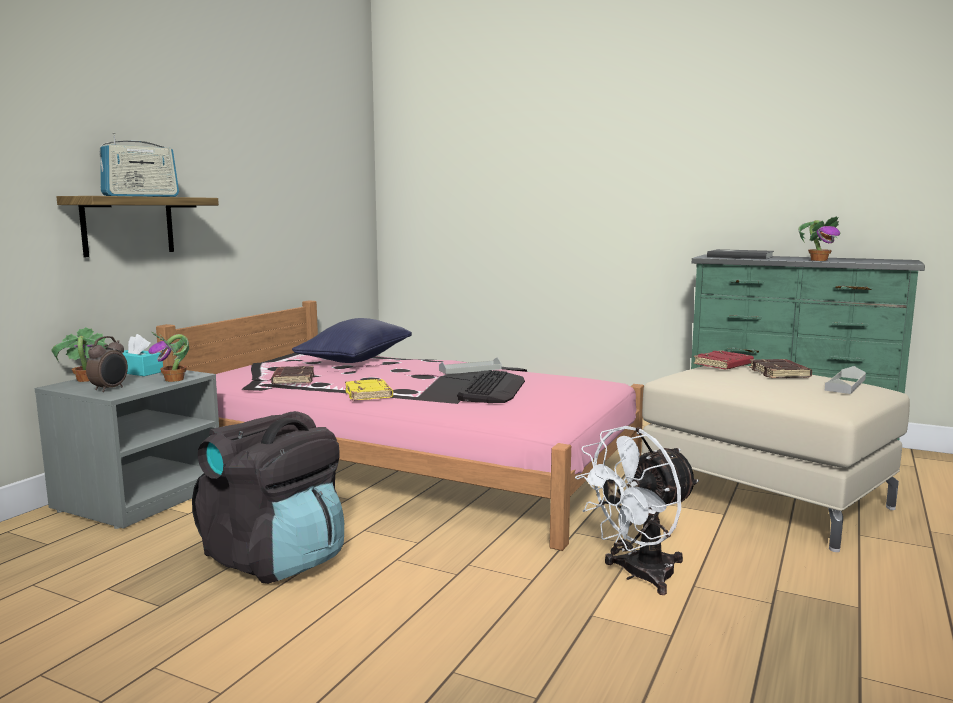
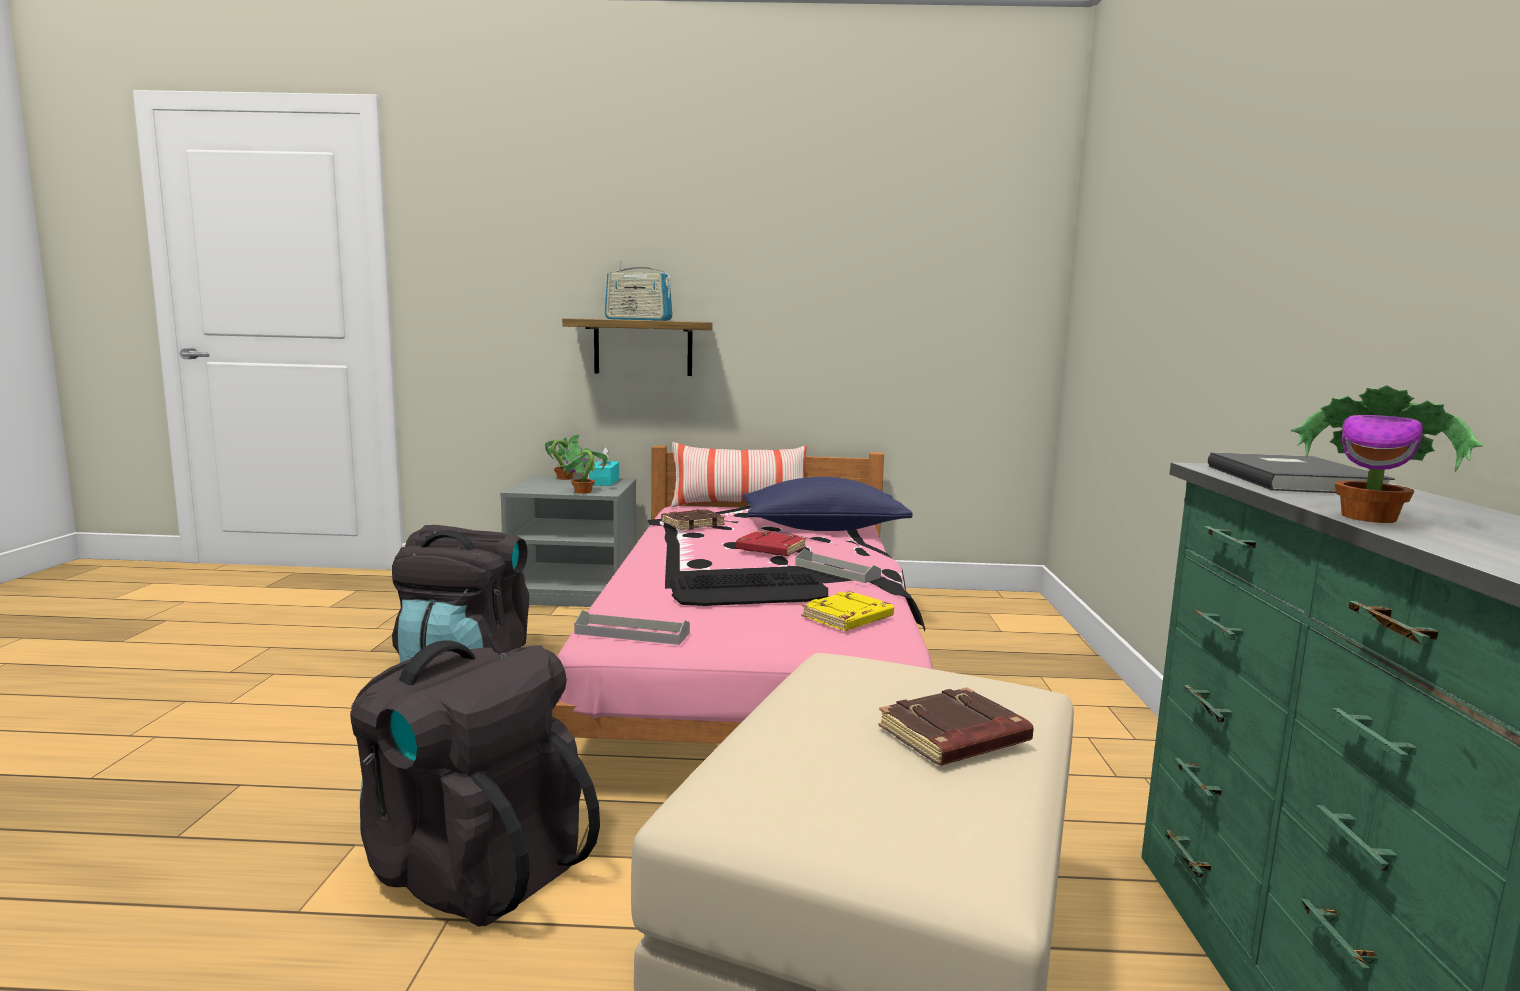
camera: 65 degrees right, 0 degrees up
(110, 389) = (536, 486): alarm clock -> none
(240, 367) = (739, 506): none -> pillow
(369, 394) = (667, 554): yellow book -> yellow book (848, 618)
(638, 576) = (471, 866): white fan -> black backpack
(723, 365) = (983, 687): red book -> red book (769, 549)
(845, 385) = (925, 813): grey tray -> grey tray (632, 633)

